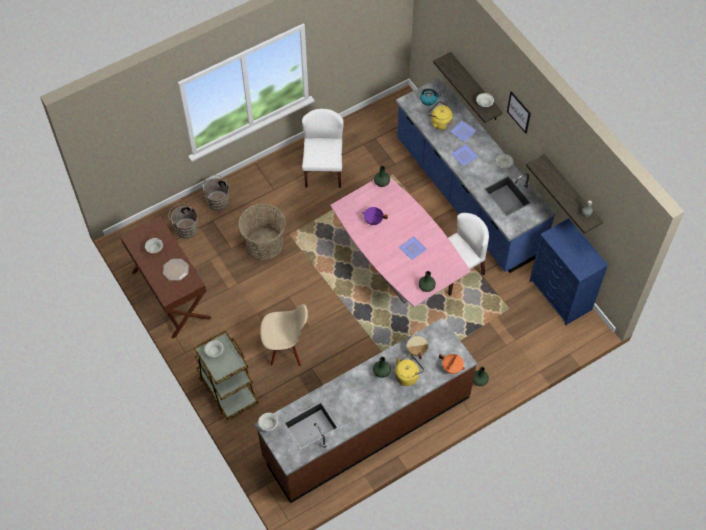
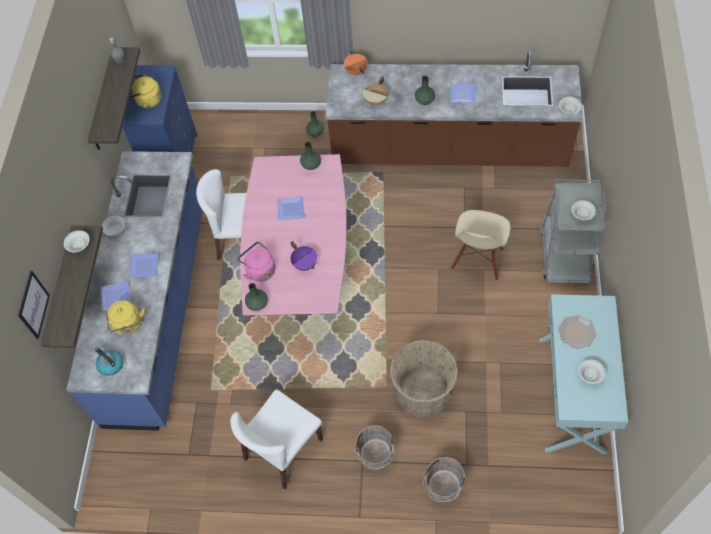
camera: 140 degrees left, 0 degrees up
(170, 295) = (573, 394): brown console table -> turquoise console table
(185, 228) = (507, 474): brown bucket -> brown bucket (376, 458)
(227, 388) = (564, 254): brown cart -> grey cart
(285, 349) = (478, 260): beige chair -> beige chair turned 105 degrees counterclockwise
(358, 394) = (462, 93): none -> plate
(398, 201) = (259, 270): none -> pink kettle
(407, 375) = (402, 85): yellow kettle -> yellow kettle (147, 100)
(519, 112) = (66, 177): picture -> picture (33, 305)

